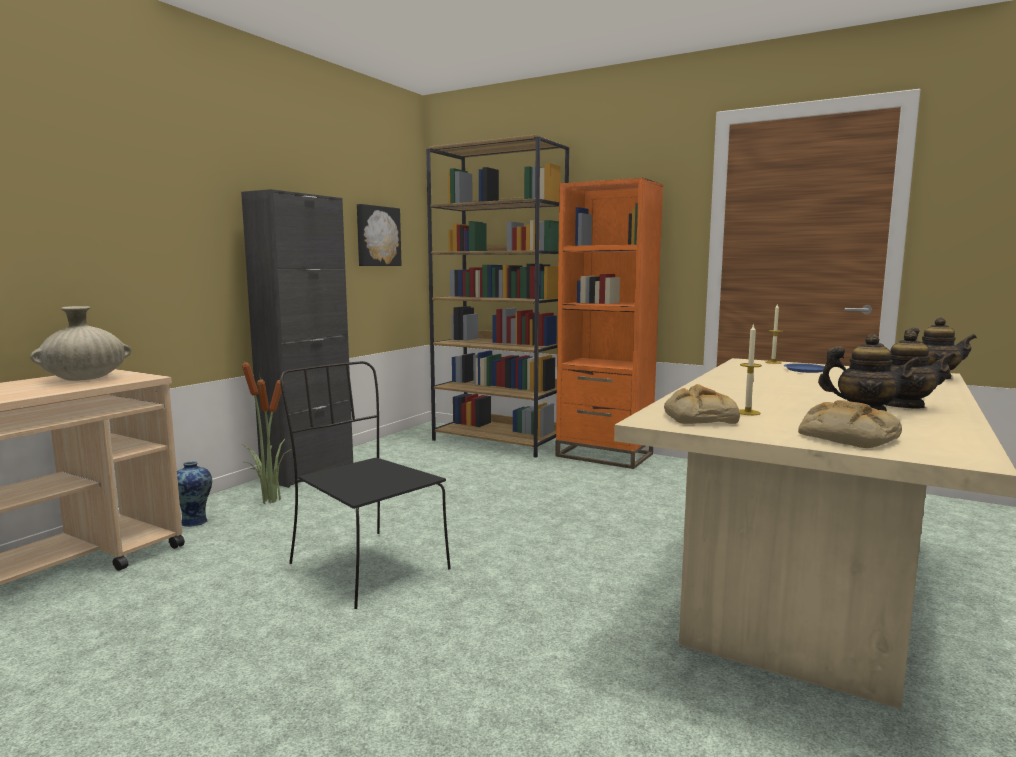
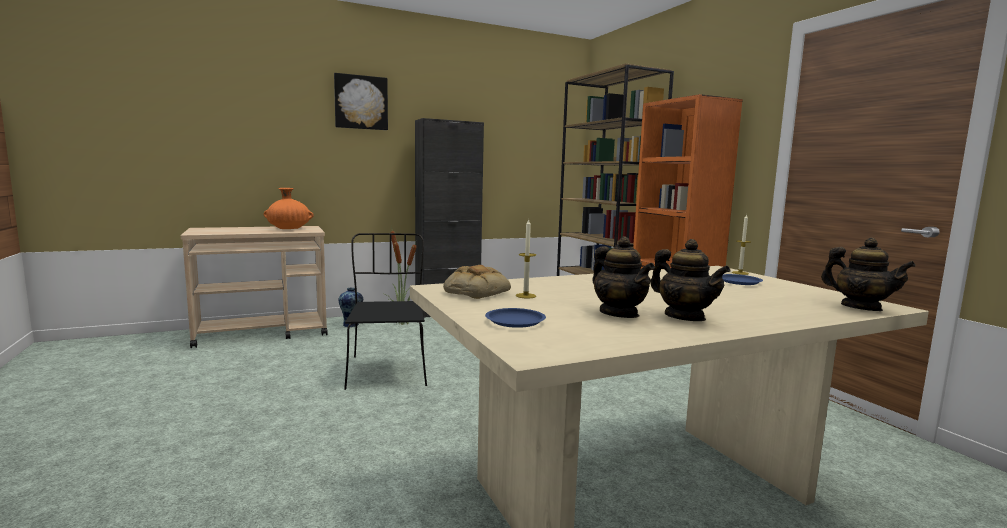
camera: 35 degrees right, 0 degrees up
(85, 379) = (289, 229): beige vase -> orange vase
(377, 236) = (533, 150): picture -> picture (361, 102)
(845, 437) = (514, 321): bread -> blue plate

